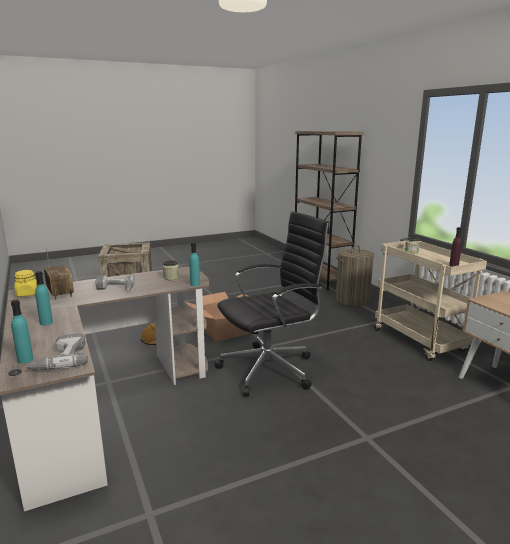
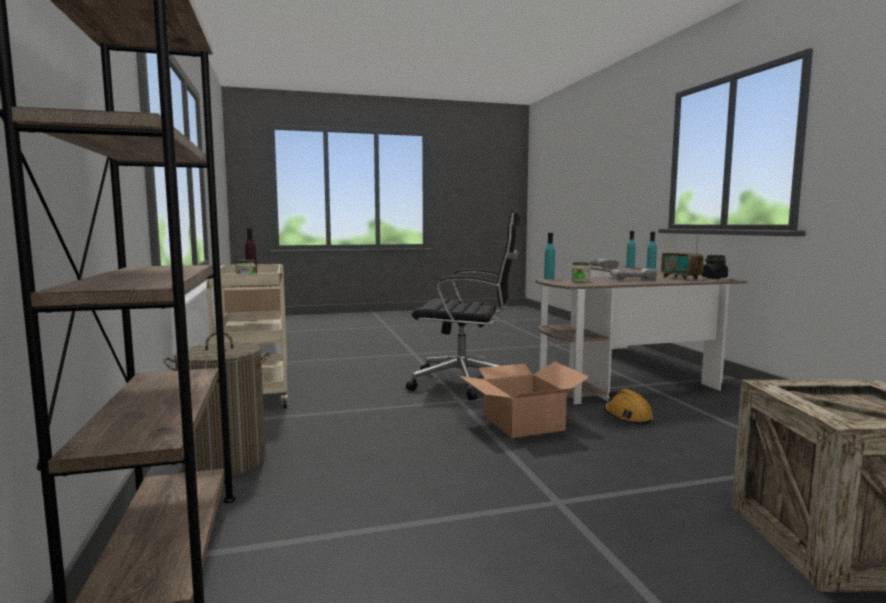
camera: 170 degrees left, 10 degrees down
(27, 294) = (714, 278): yellow jar -> black jar
(270, 369) = (466, 383): black office chair -> black office chair turned 150 degrees counterclockwise

